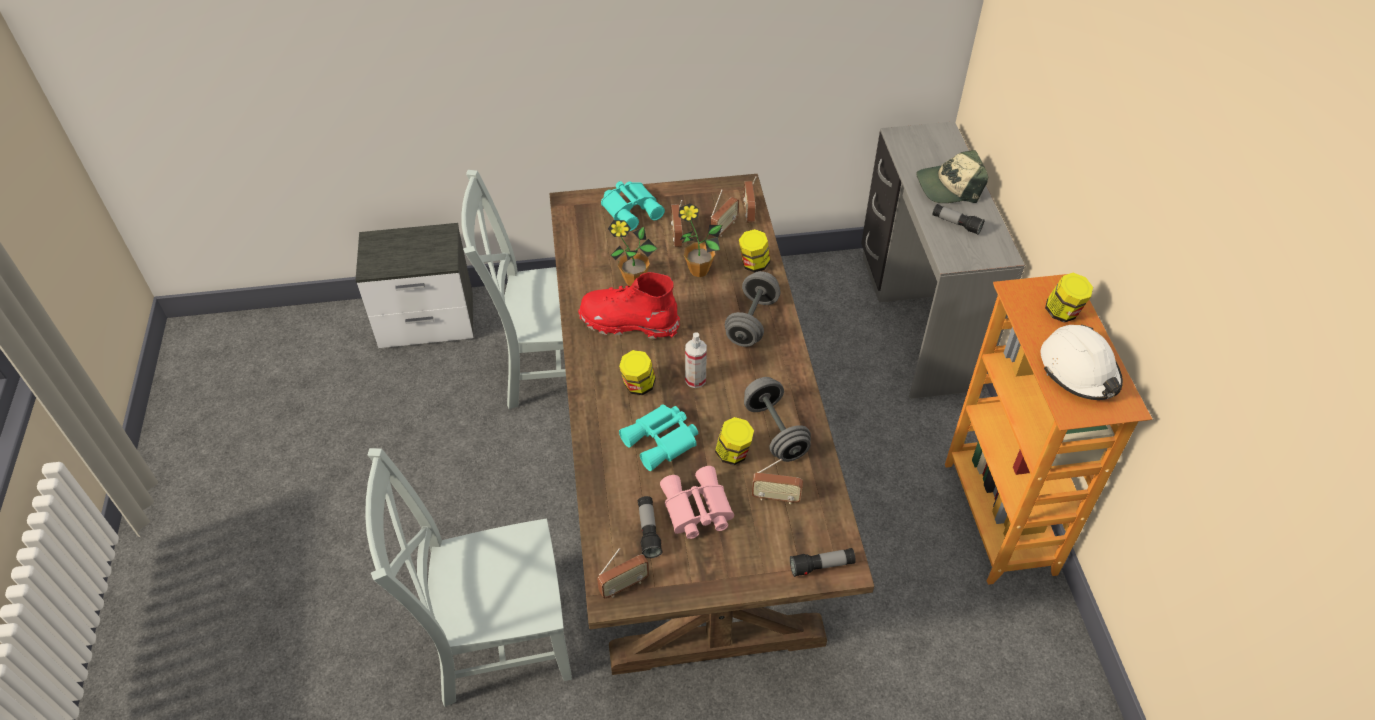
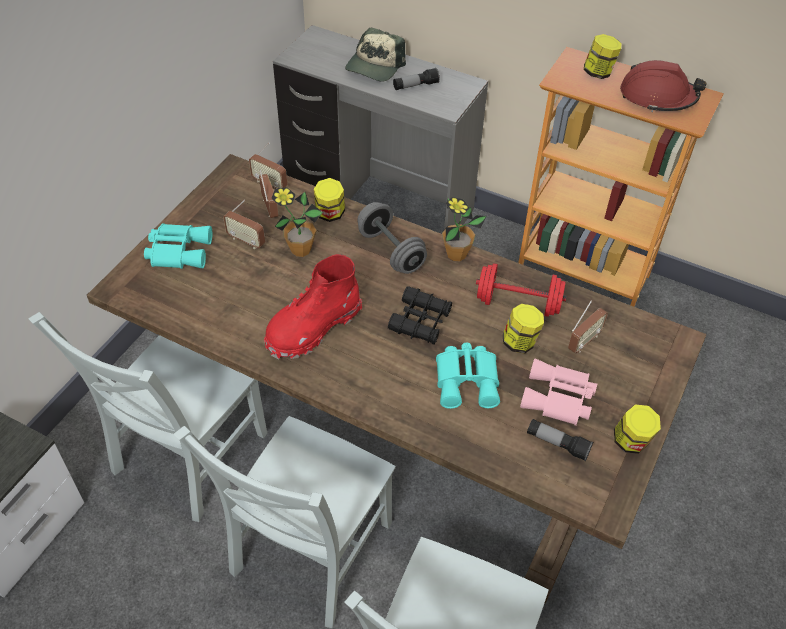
camera: 55 degrees left, 0 degrees up
(534, 488) = (308, 553): none -> grey chair
(624, 585) = (602, 493): radio -> none
(634, 280) = (267, 297): potted plant -> potted plant (456, 254)
(638, 386) = (392, 362): jar -> jar (631, 442)
(695, 379) = (420, 321): spray bottle -> black binoculars
(775, 431) = (518, 303): grey dumbbell -> red dumbbell
(821, 566) = (669, 353): flashlight -> none
(1079, 371) = (657, 97): white hard hat -> red hard hat

